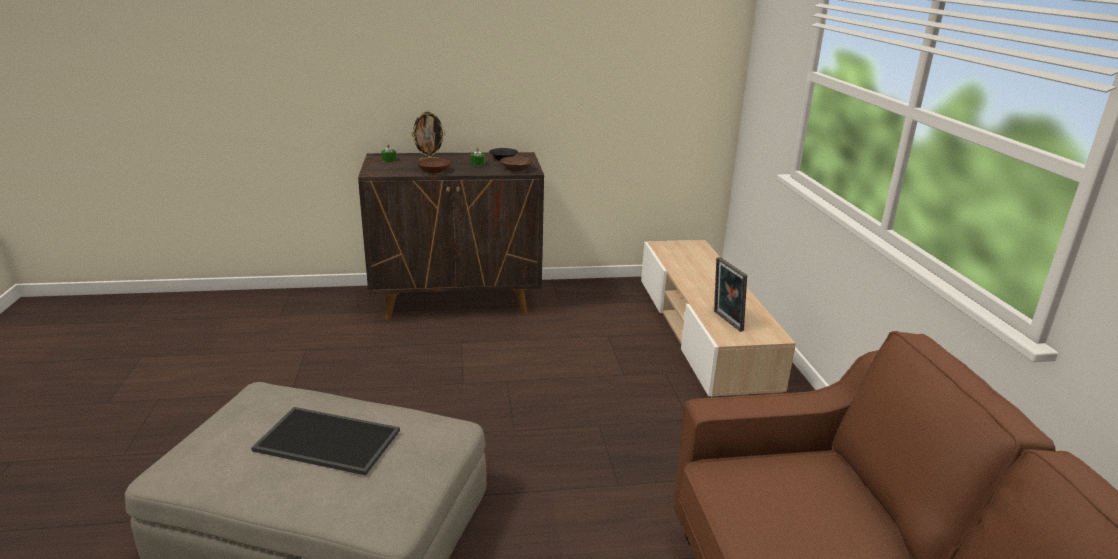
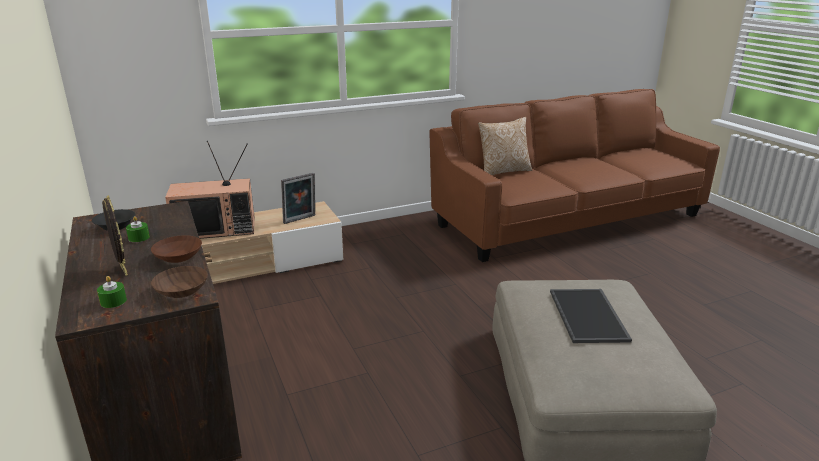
camera: 105 degrees left, 0 degrees up
(517, 168) = (164, 214): brown bowl -> brown bowl (181, 290)
(706, 277) = (216, 229): none -> television
(861, 499) = (503, 171): none -> pillow

